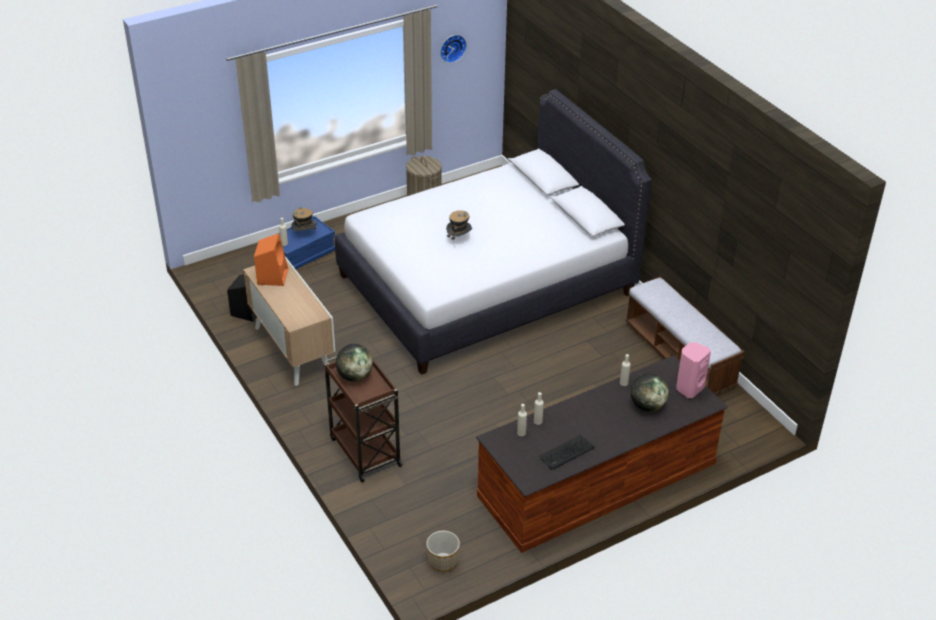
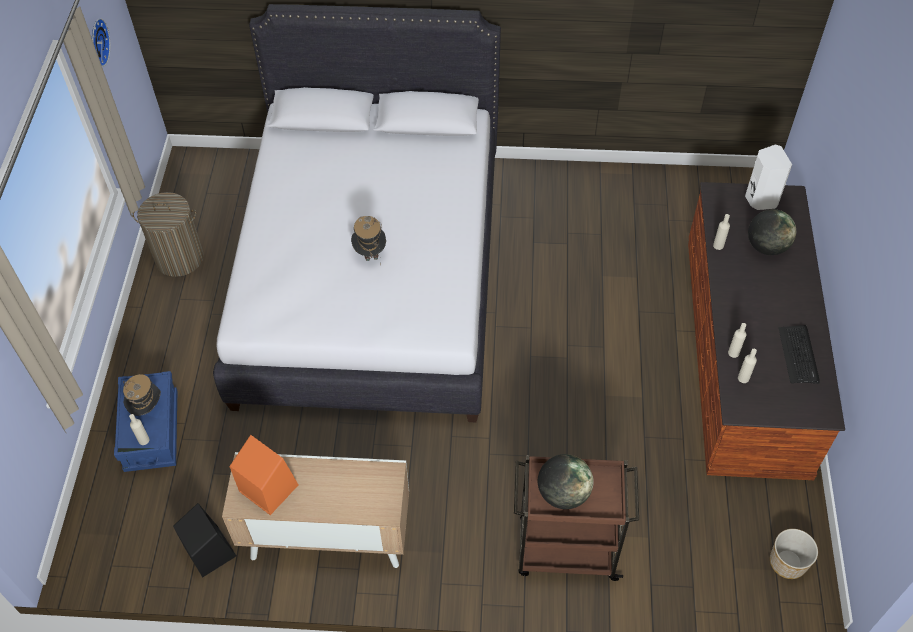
camera: 55 degrees left, 15 degrees up
(679, 356) = (612, 183): bench -> none
(689, 388) = (760, 199): pink speaker -> white speaker

